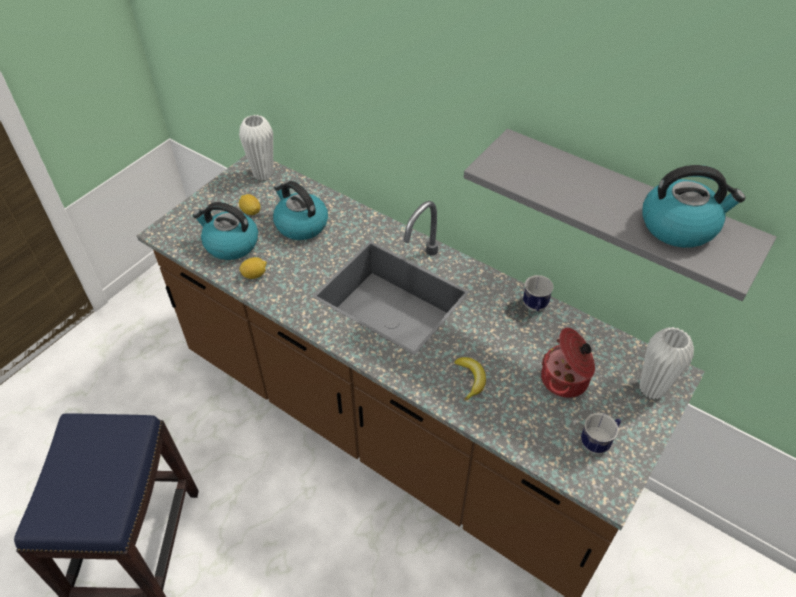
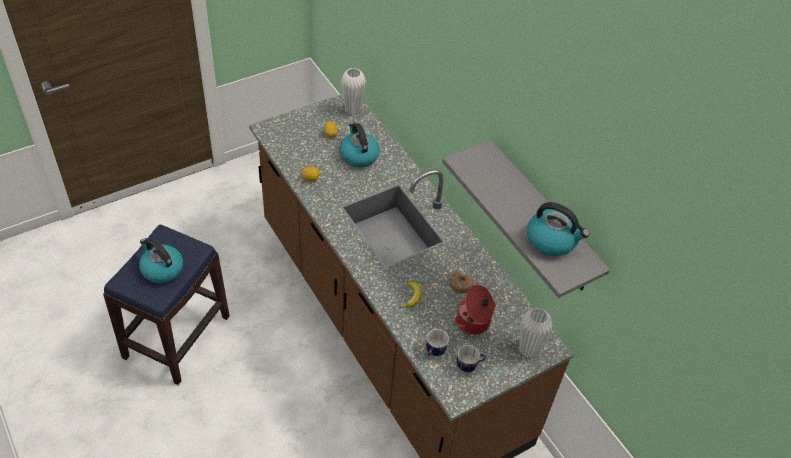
camera: 20 degrees right, 0 degrees up
(230, 244) = (305, 152): kettle -> kettle (161, 269)
(520, 338) = (460, 285): none -> donut
(535, 307) = (484, 269): mug -> mug (434, 353)

